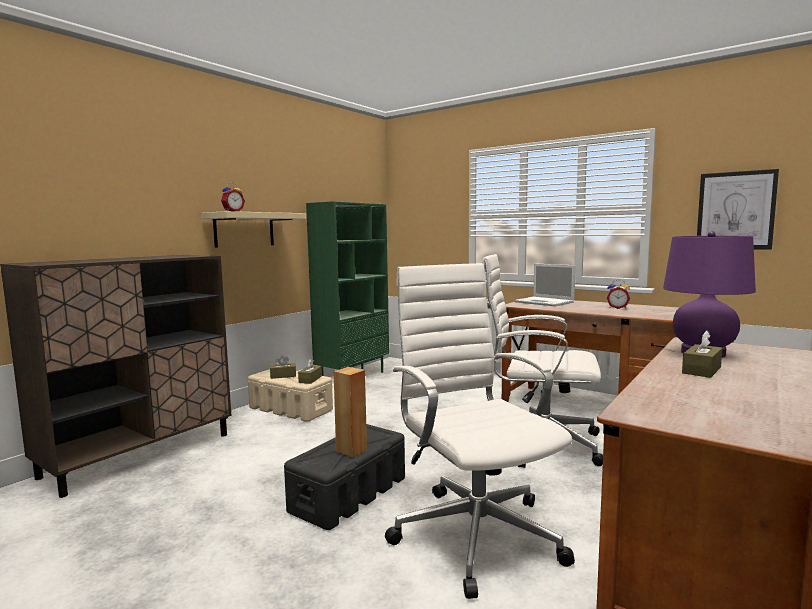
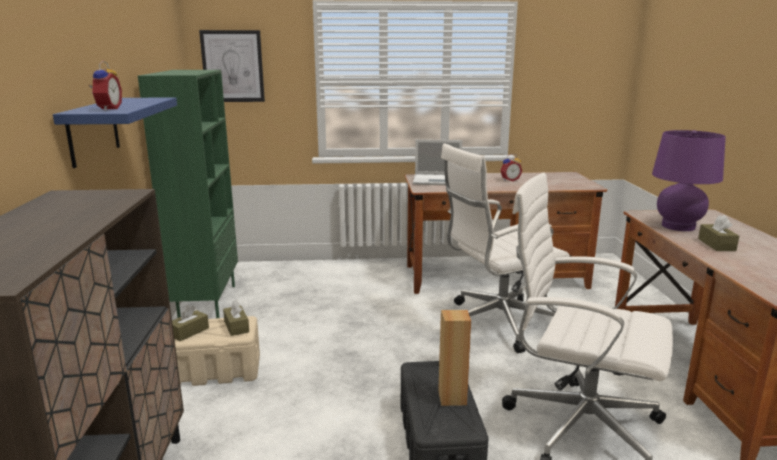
camera: 40 degrees left, 10 degrees up
(244, 230) = (93, 131): beige shelf -> blue shelf
(735, 210) = (578, 84): picture -> picture (233, 66)

